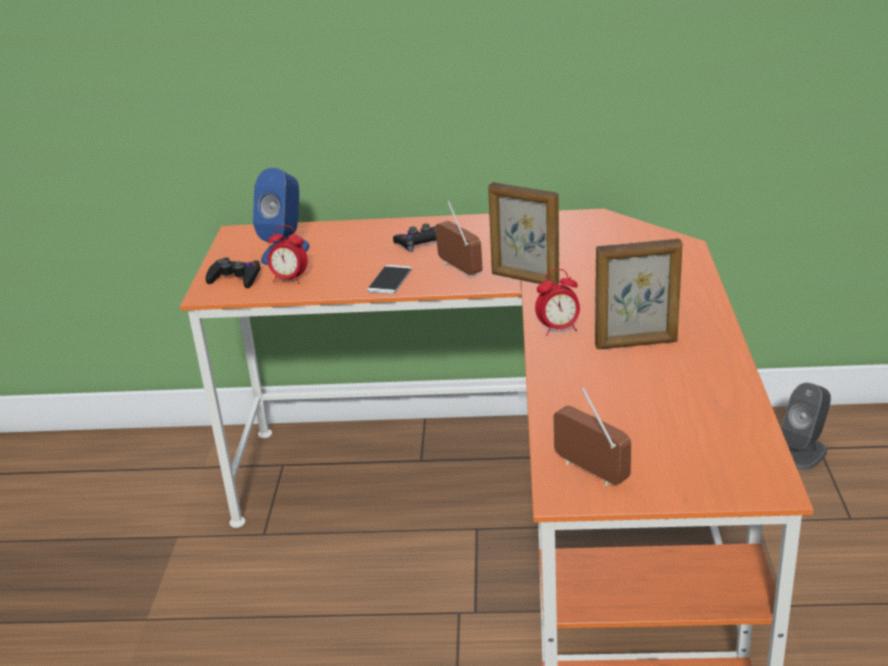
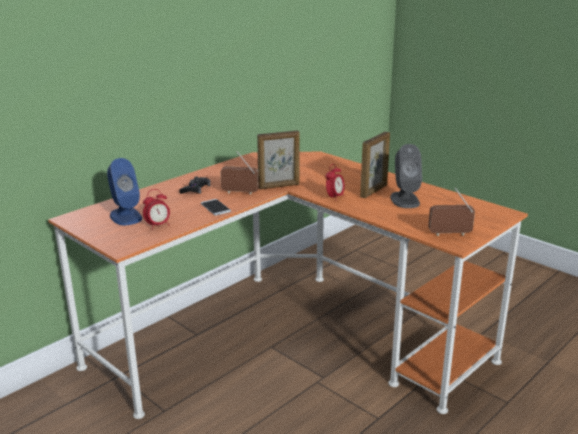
camera: 50 degrees left, 5 degrees down
(235, 278) = (122, 236): black game controller -> none
(803, 453) = (353, 254): grey speaker -> grey speaker (404, 200)

